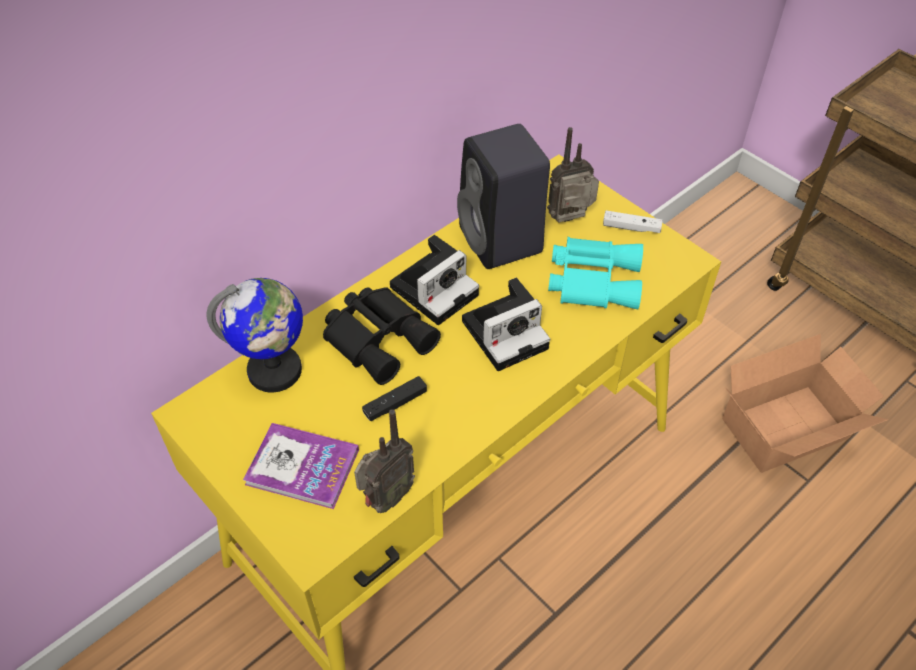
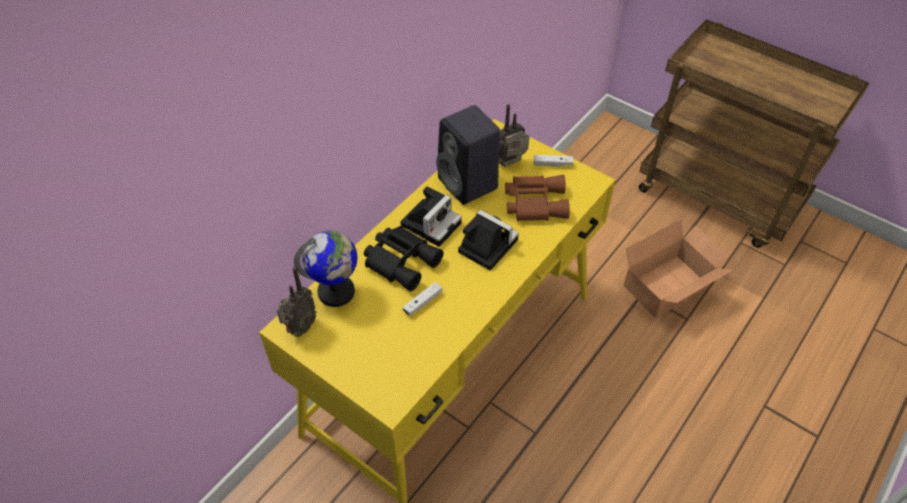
camera: 10 degrees left, 0 degrees up
(302, 467) = (371, 352): book -> none
(385, 498) = (431, 363): radio -> radio (300, 328)
(395, 404) = (422, 302): black game controller -> white game controller
(507, 332) = (485, 245): camera -> camera turned 105 degrees counterclockwise
(592, 279) = (534, 202): turquoise binoculars -> brown binoculars

